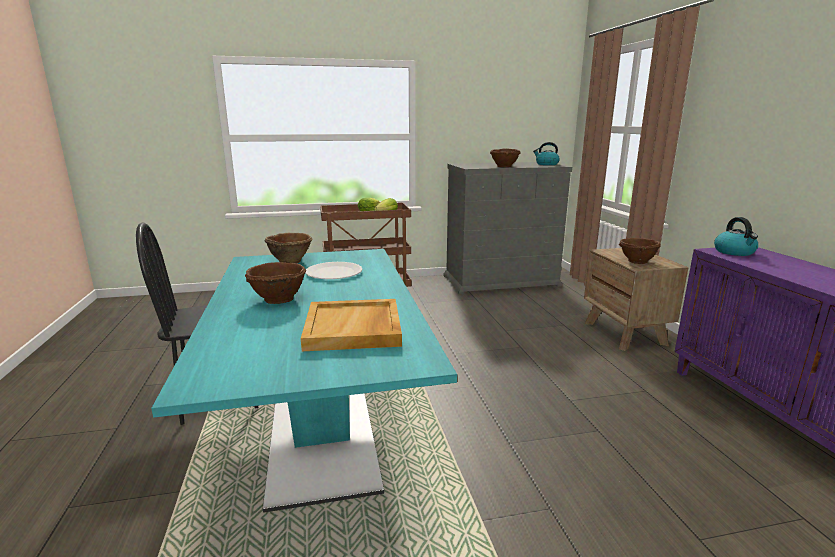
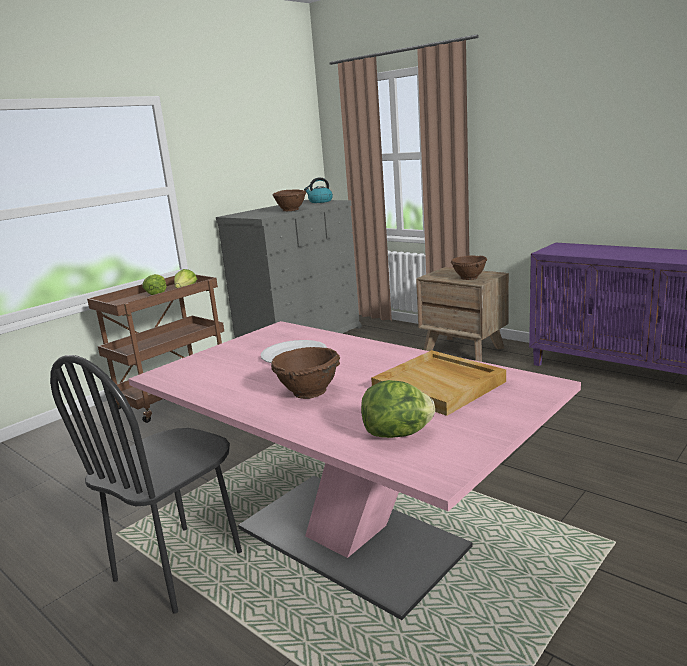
camera: 35 degrees left, 0 degrees up
(246, 349) = (398, 434): none -> lettuce
(290, 261) = (216, 360): brown bowl -> none
(322, 436) = (350, 538): turquoise dining table -> pink dining table
(734, 252) = (558, 249): kettle -> none

